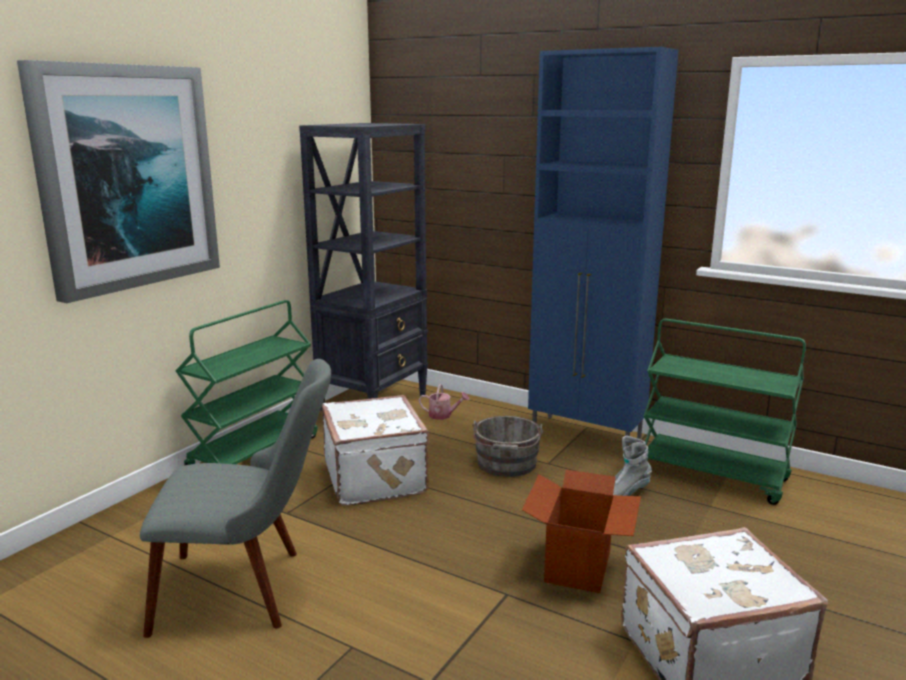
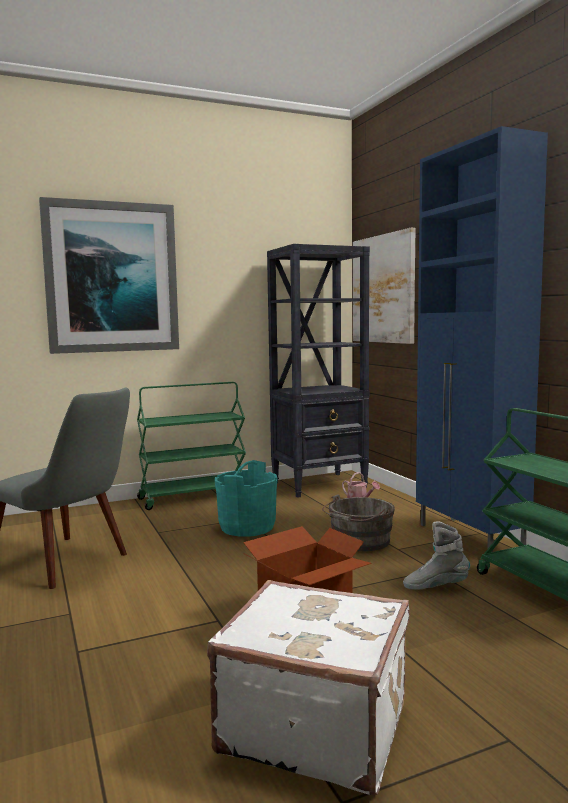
camera: 35 degrees right, 10 degrees down
(377, 478) = (247, 527): white suitcase -> turquoise bucket
(432, 171) = (383, 289): none -> picture

